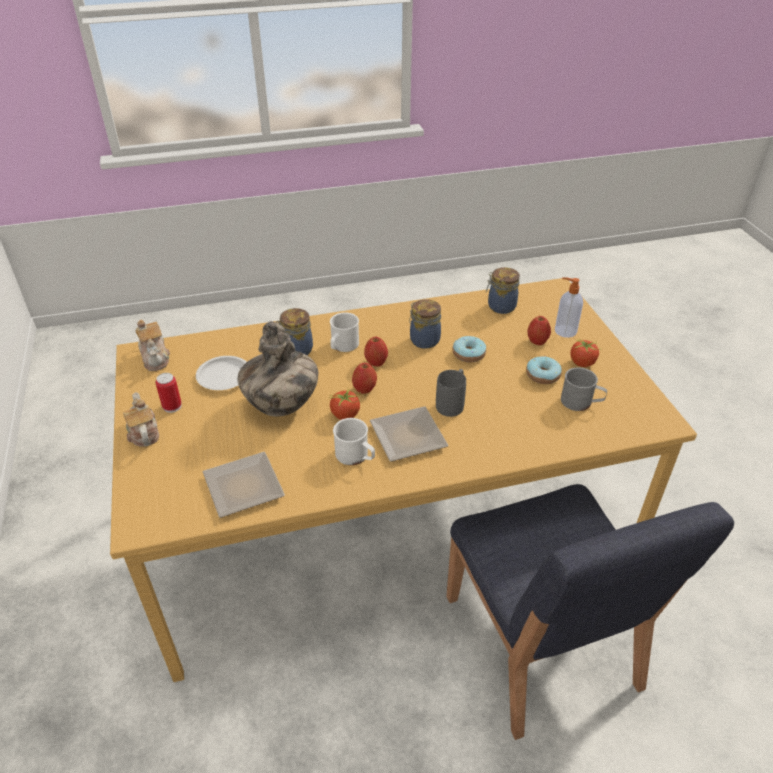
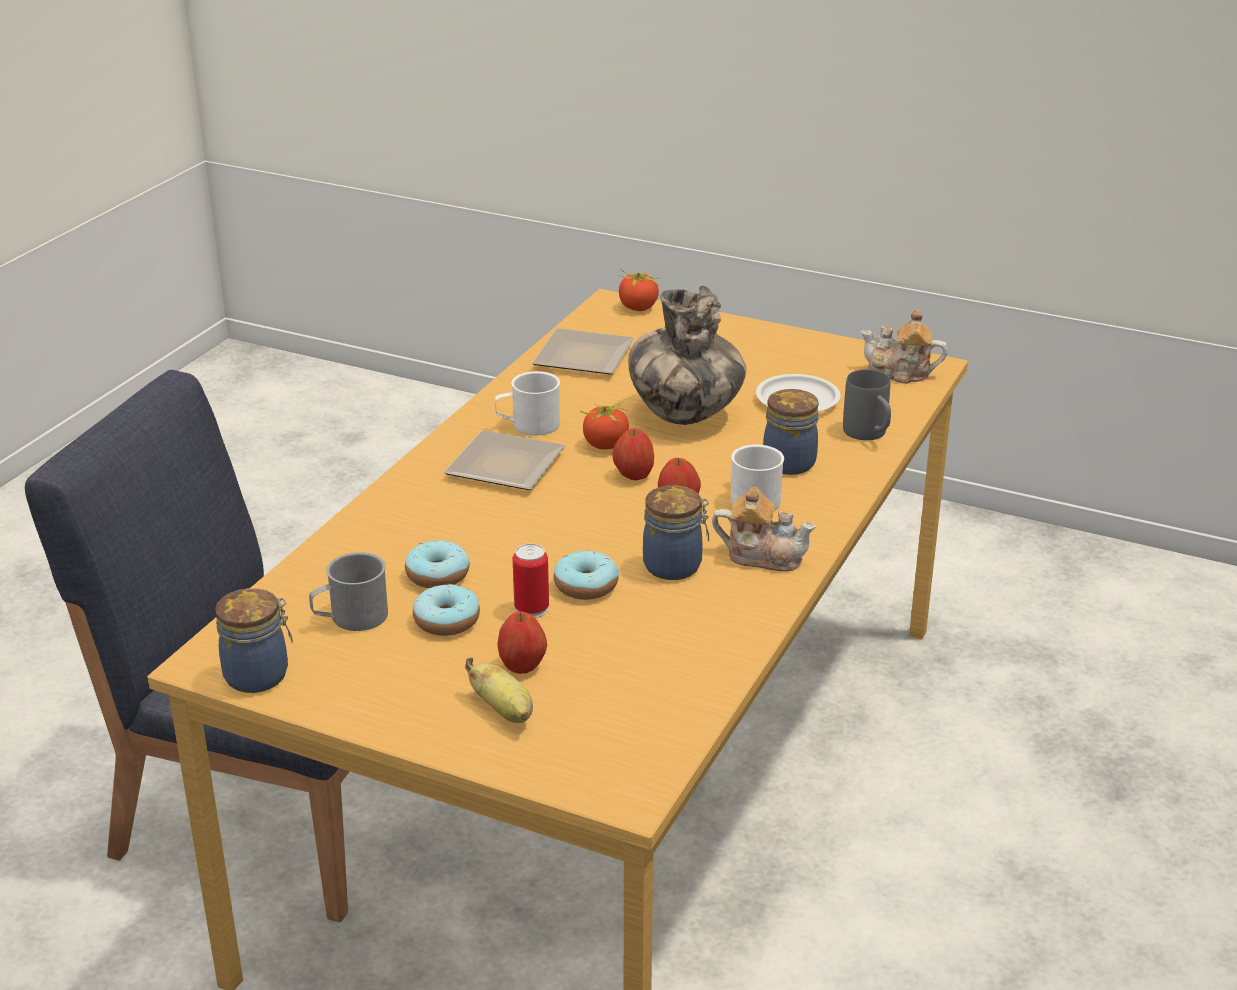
camera: 130 degrees right, 10 degrees down
(143, 433) = (751, 334): teapot -> teapot (763, 556)
(172, 406) = (778, 358): can -> can (531, 609)
(452, 403) = (511, 521): grey mug -> grey mug (869, 435)
(500, 306) = (662, 687): jar -> jar (259, 675)
(520, 398) = (438, 575): none -> donut
(564, 331) = (504, 711): soap dispenser -> banana
(582, 363) = (412, 675): tomato -> tomato (638, 308)

